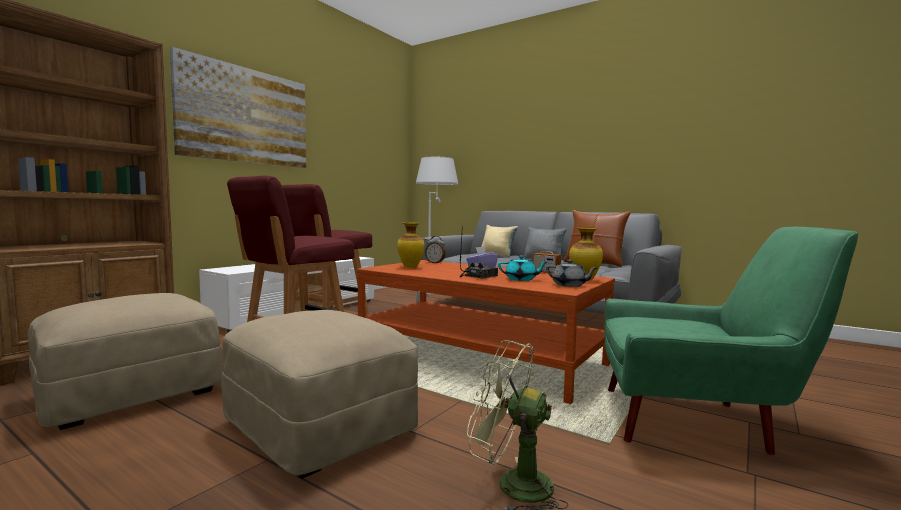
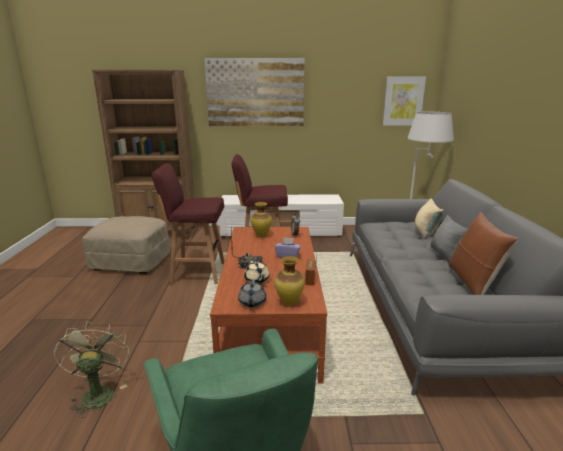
camera: 55 degrees right, 15 degrees up
(318, 427) = (126, 315): beige ottoman -> none
(389, 152) = (403, 101): none -> picture
(521, 279) = (257, 280): turquoise teapot -> beige teapot

